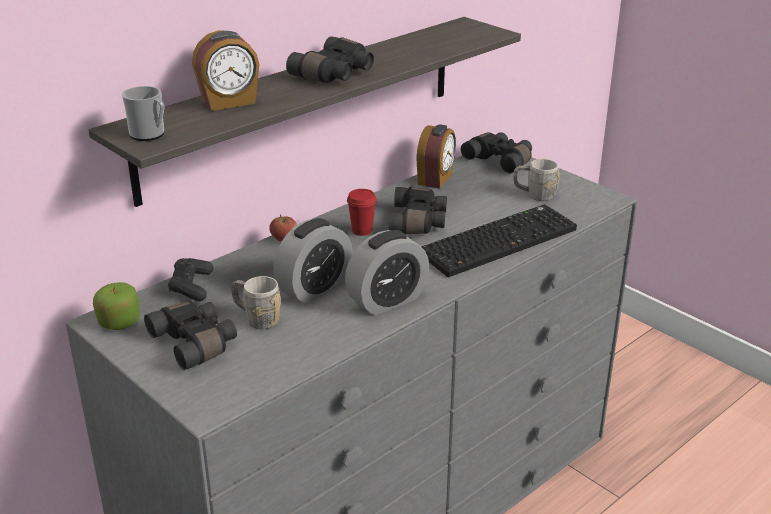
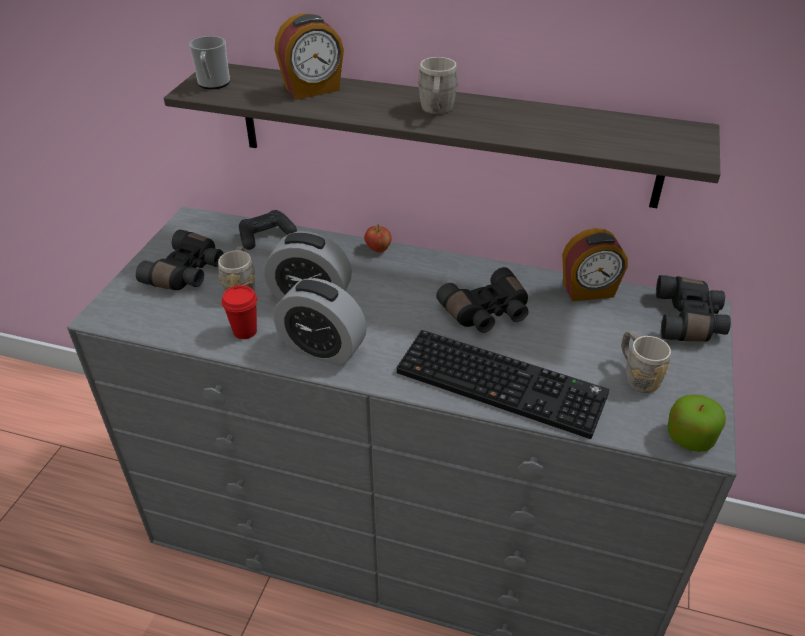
camera: 60 degrees right, 10 degrees up
(119, 322) = (194, 227): apple -> apple (690, 437)
(229, 102) = (312, 90): alarm clock -> alarm clock turned 60 degrees counterclockwise
(335, 74) = (436, 111): black binoculars -> grey mug
(362, 231) = (434, 285): red cup -> red cup (245, 331)

